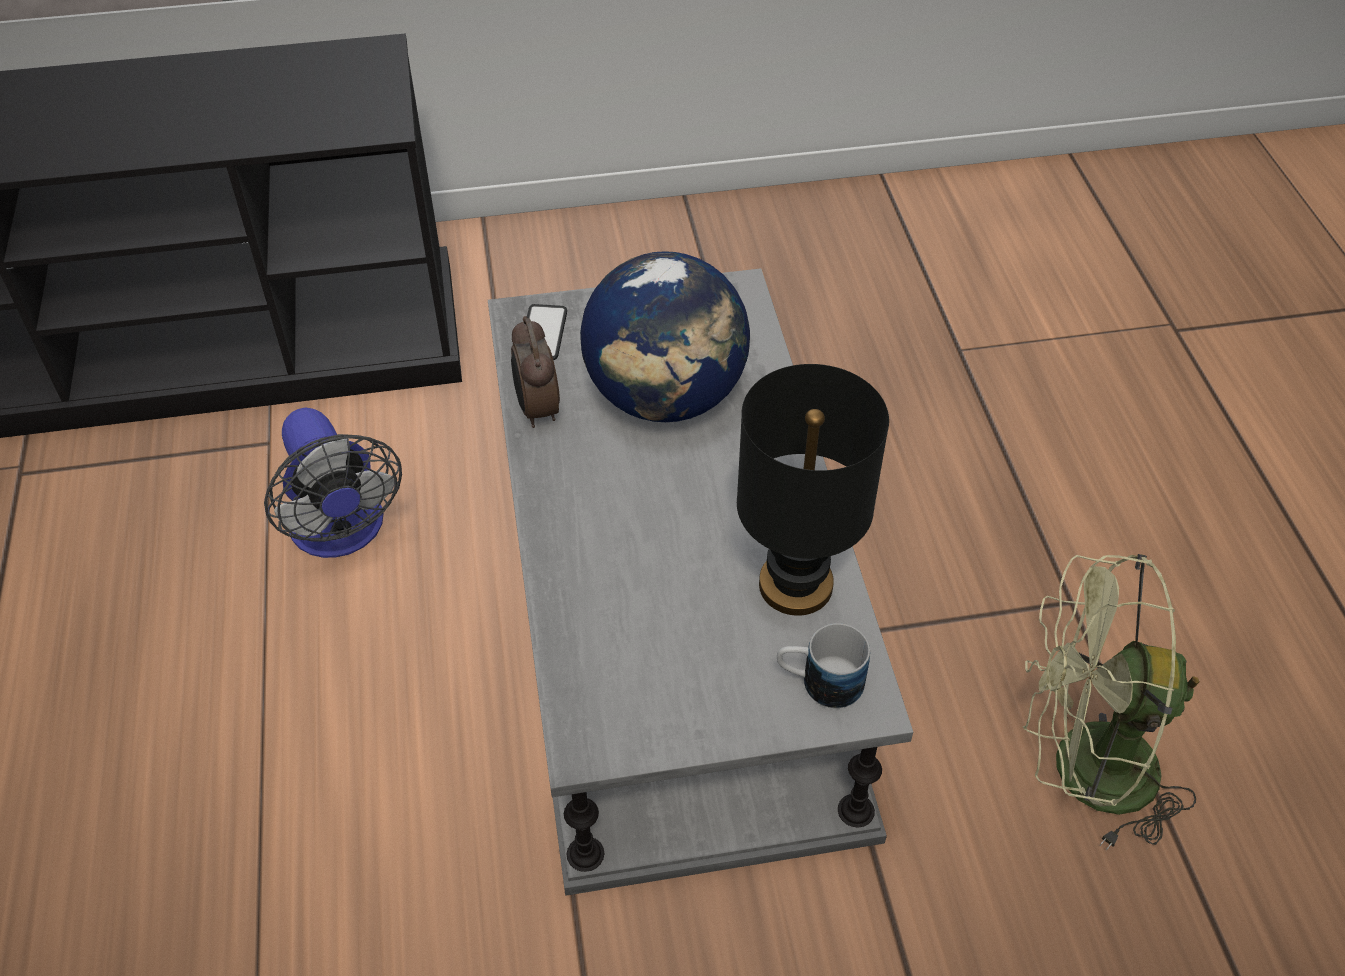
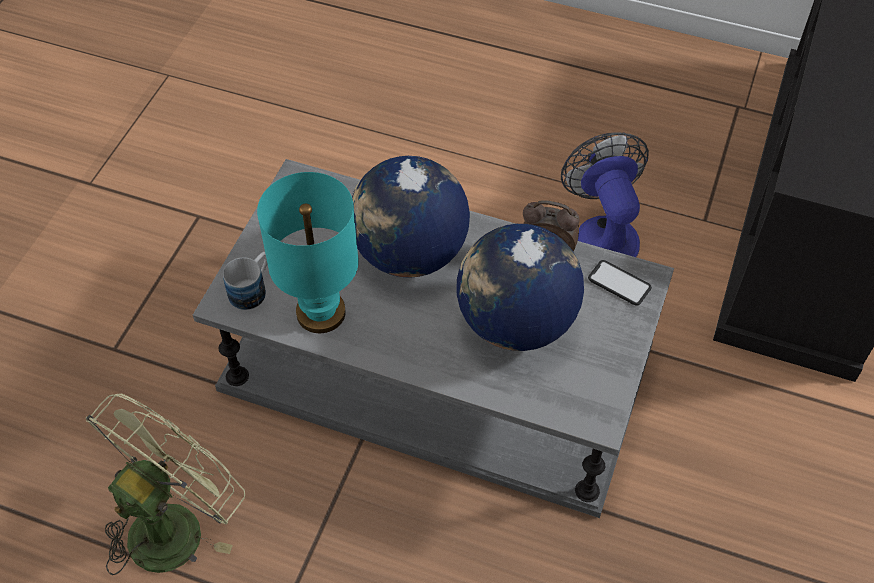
camera: 120 degrees right, 5 degrees up
(342, 533) = (603, 232): fan -> fan turned 75 degrees clockwise
(634, 539) = (409, 254): none -> globe
(795, 587) = (320, 312): black table lamp -> turquoise table lamp

